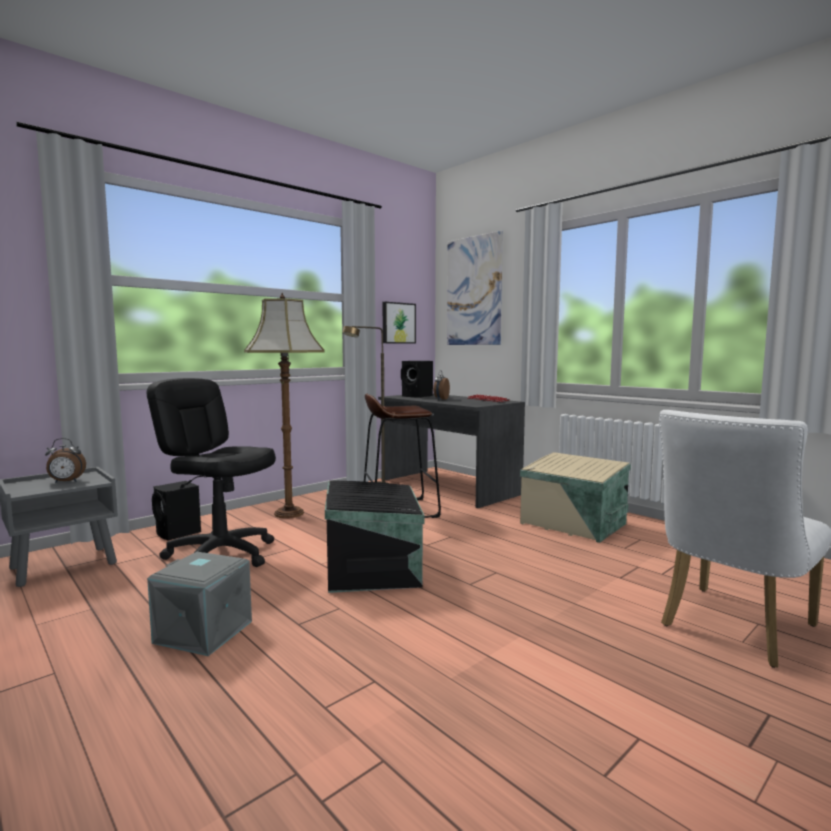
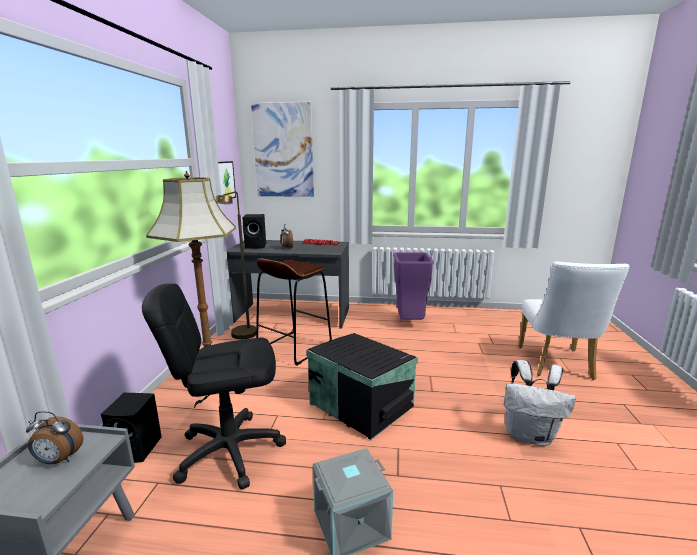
camera: 40 degrees left, 10 degrees up
(66, 482) = (58, 460): alarm clock -> alarm clock turned 60 degrees clockwise
(508, 666) = (529, 435): none -> white backpack
(573, 524) = (410, 323): beige storage box -> purple trash can

